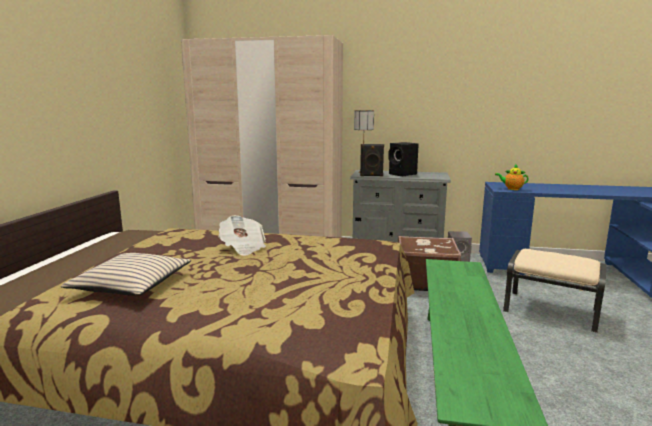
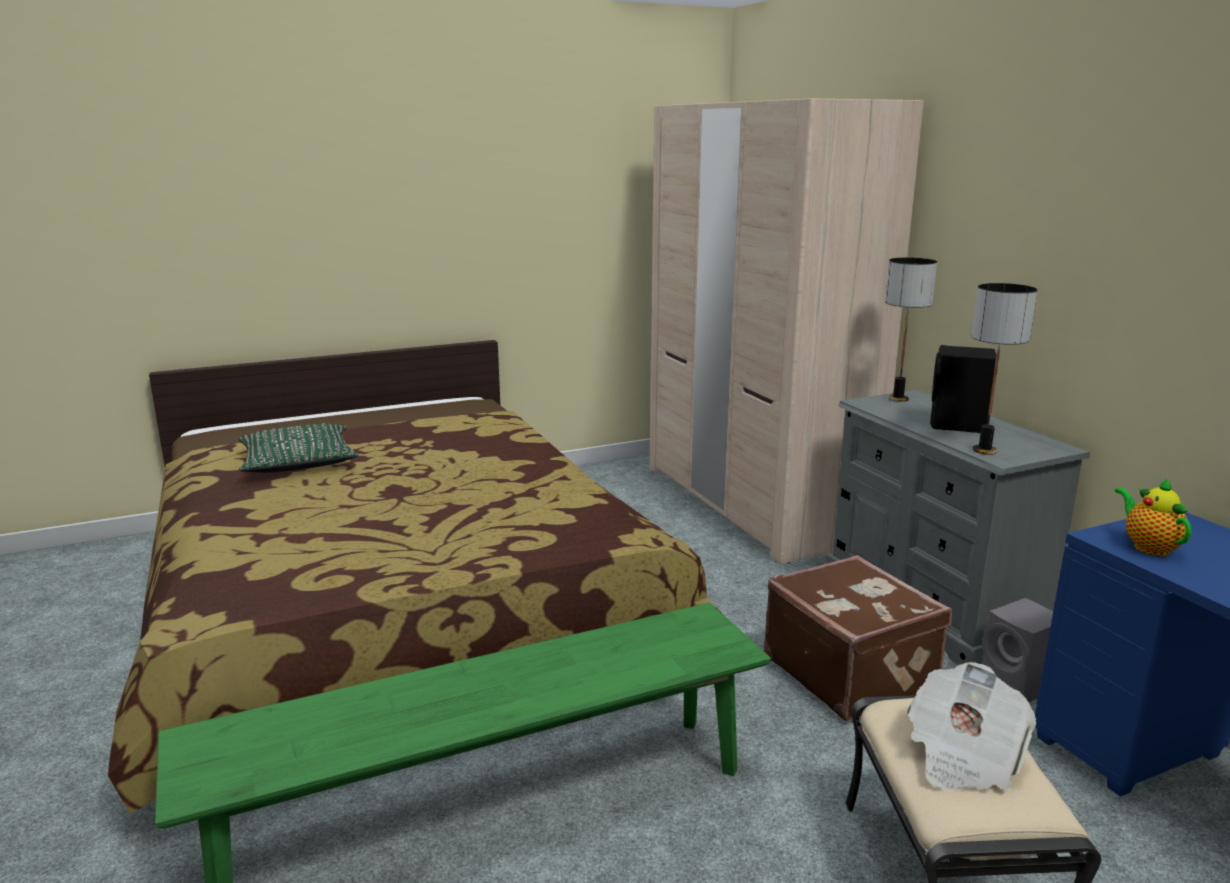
camera: 55 degrees right, 5 degrees up
(131, 285) = (298, 462): beige pillow -> green pillow
(243, 247) = (473, 464): newspaper -> newspaper (963, 756)
(371, 175) = (882, 410): black speaker -> none
(431, 177) = (984, 450): none -> table lamp

